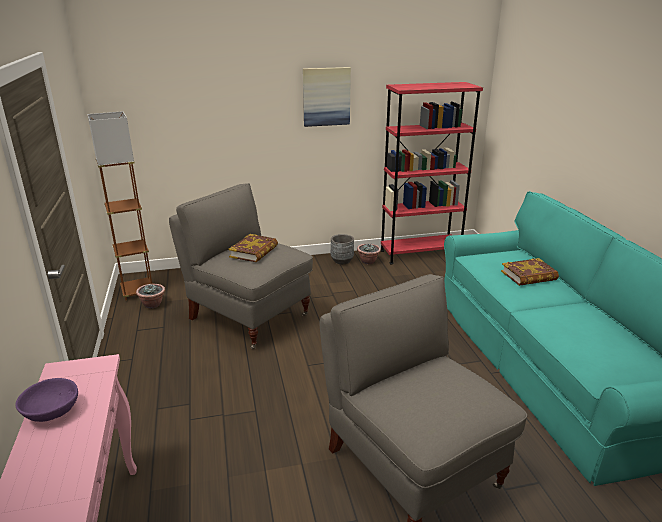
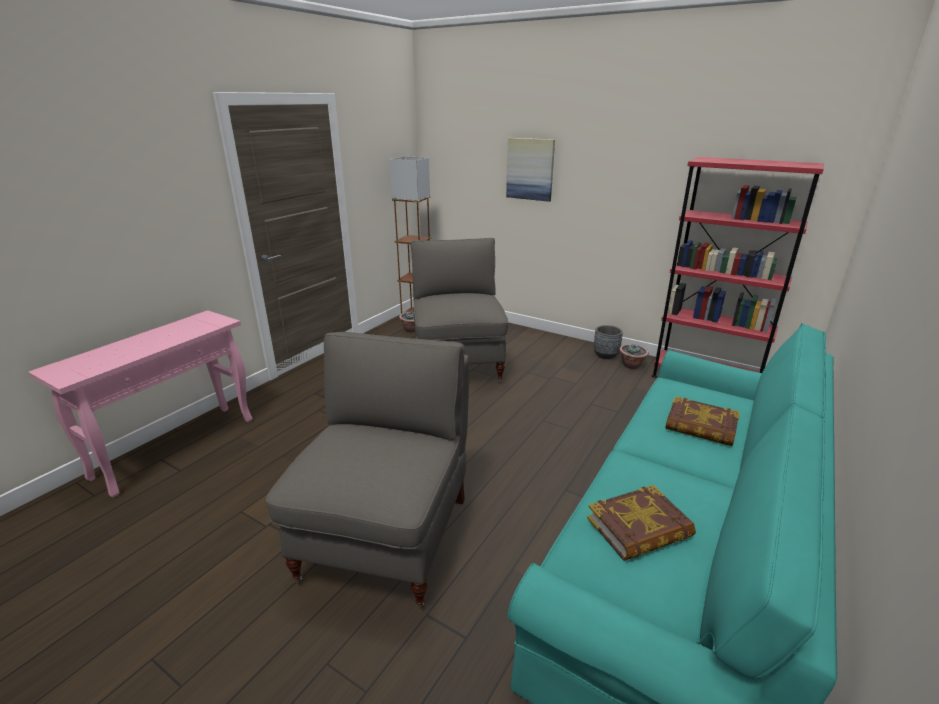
camera: 45 degrees right, 0 degrees up
(52, 412) = (160, 333): purple bowl -> none
(254, 251) = (456, 299): book -> book (639, 528)
(326, 96) = (623, 165): picture -> picture (530, 169)

